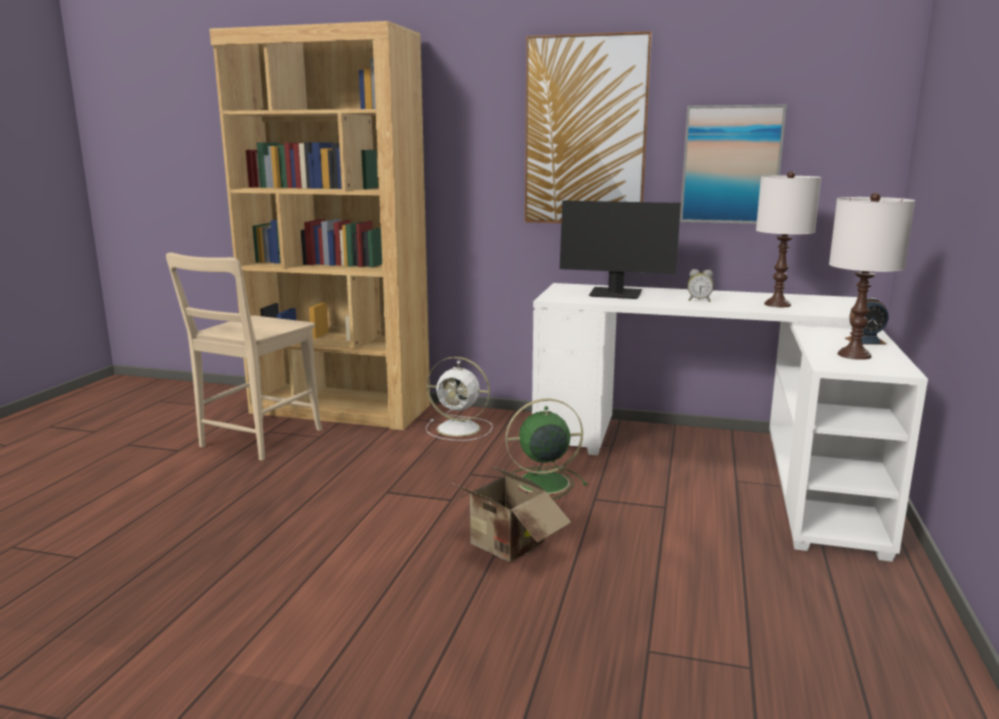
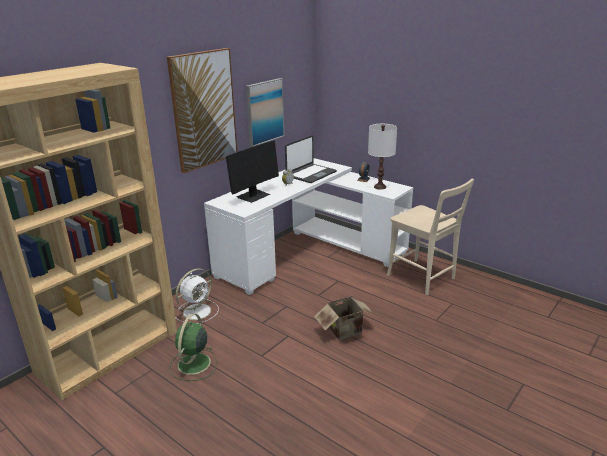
camera: 65 degrees left, 10 degrees up
(256, 440) = (127, 401): beige chair -> beige chair (423, 278)
(541, 483) = (291, 304): green fan -> green fan (193, 364)
(777, 304) = (310, 174): white table lamp -> laptop

